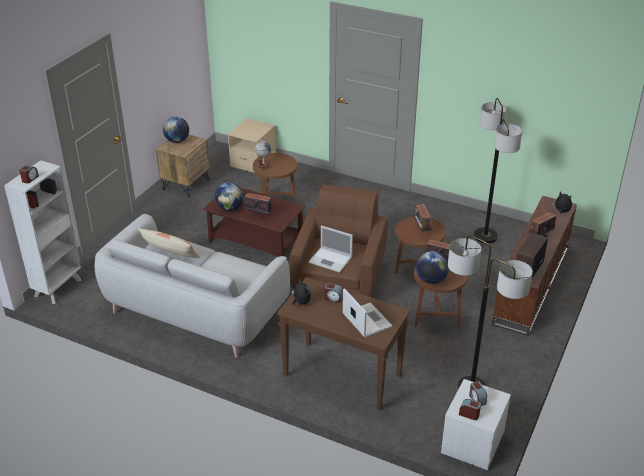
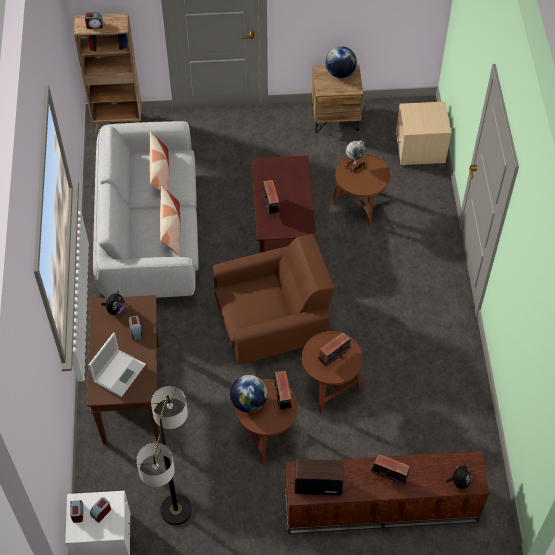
camera: 60 degrees right, 20 degrees up
(59, 287) = (118, 121): white bookcase -> brown bookcase
(229, 208) = (266, 178): globe -> none
(230, 267) = (171, 229): none -> pillow
(331, 260) = (243, 302): laptop -> none
(485, 236) = (441, 427): floor lamp -> none

